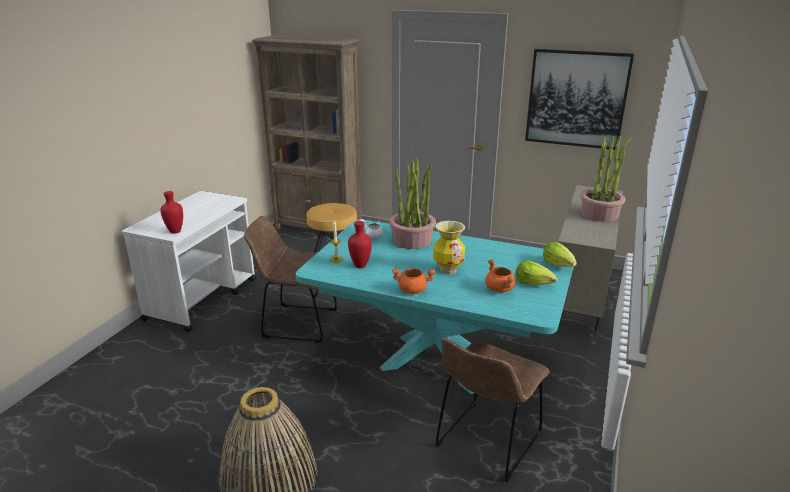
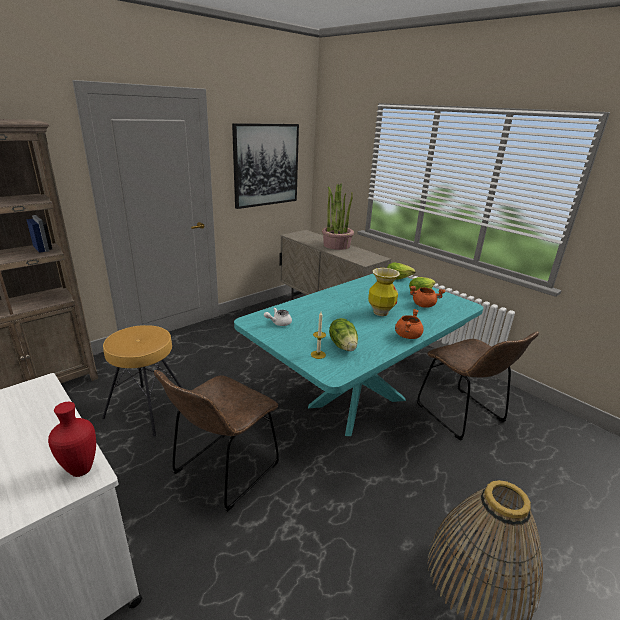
camera: 65 degrees left, 0 degrees up
(361, 266) = (343, 345): red vase -> lettuce
(412, 240) = (312, 310): potted plant -> none

